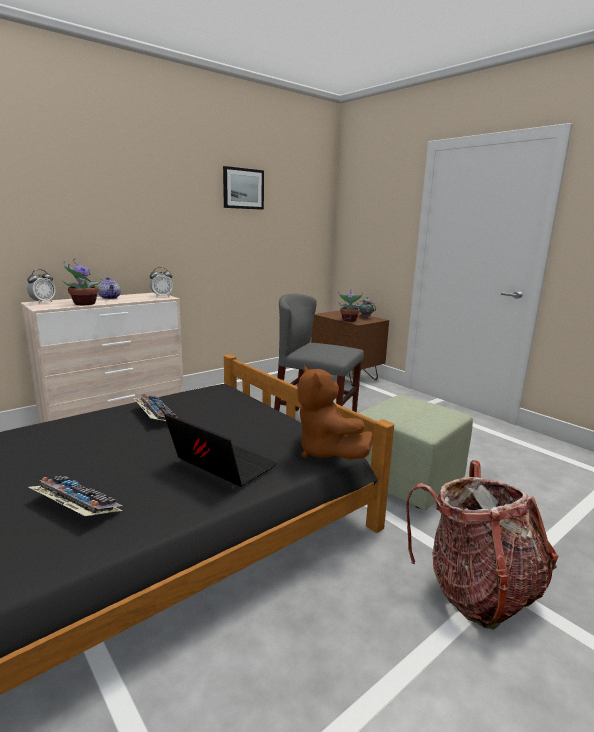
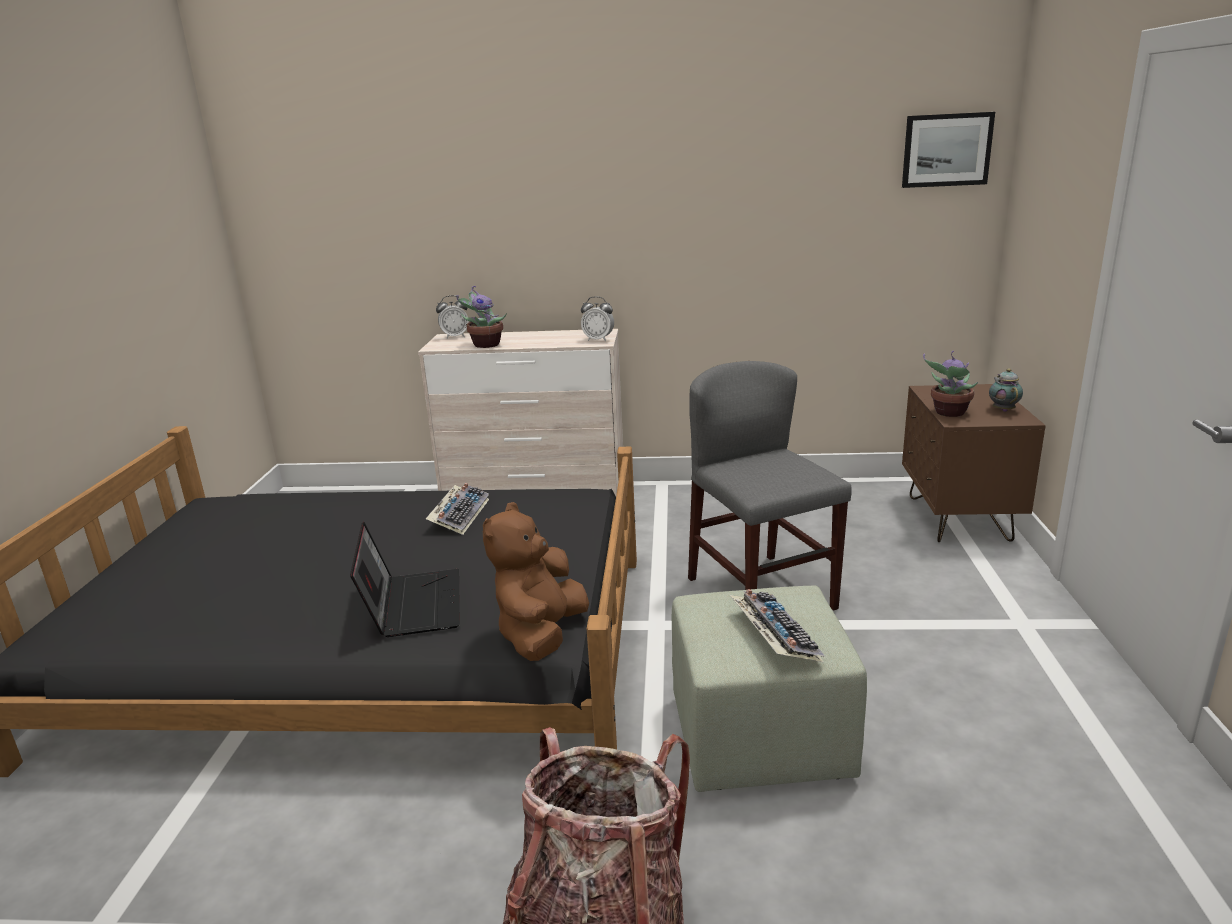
camera: 45 degrees right, 5 degrees up
(74, 505) = (255, 594): keyboard -> keyboard (773, 635)
(110, 298) = (535, 335): teapot -> none
(243, 188) = (780, 155): picture -> picture (946, 150)

